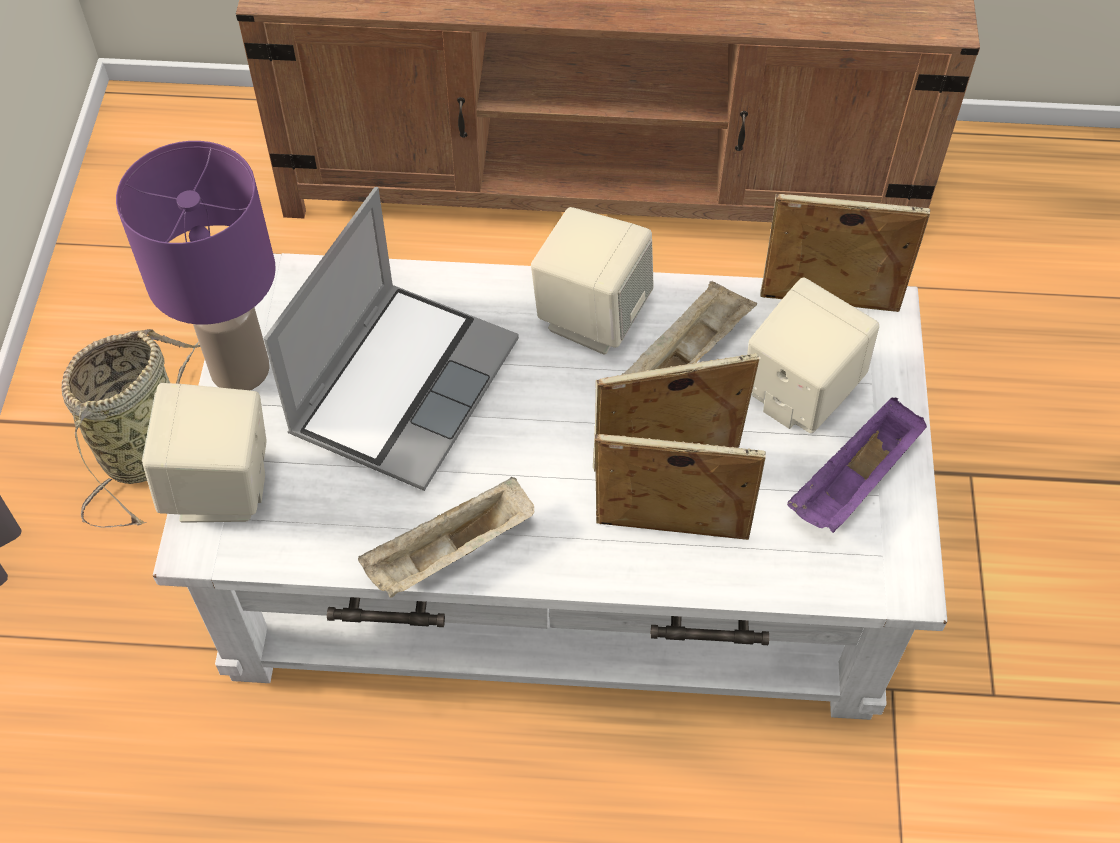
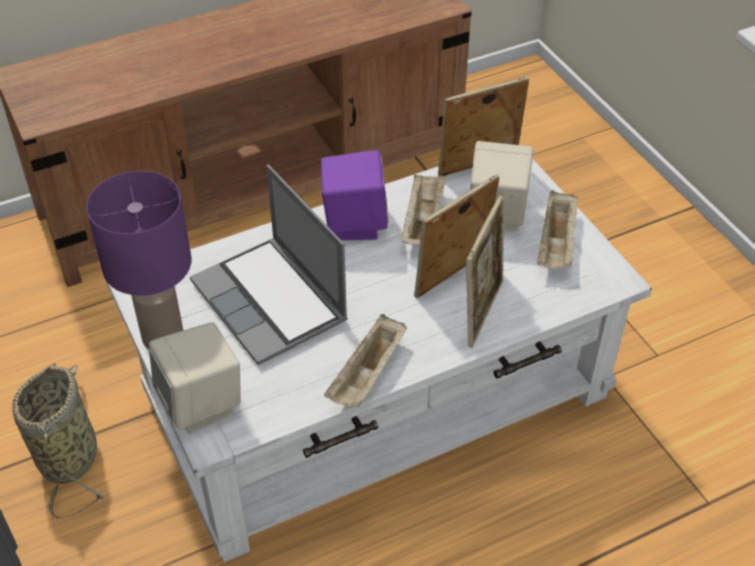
camera: 30 degrees left, 10 degrees down
(403, 384) = (272, 302): laptop -> laptop turned 150 degrees clockwise
(591, 315) = (354, 223): beige speaker -> purple speaker
(669, 535) = (482, 311): picture frame -> picture frame turned 135 degrees clockwise
(853, 483) = (556, 244): purple tray -> beige tray

